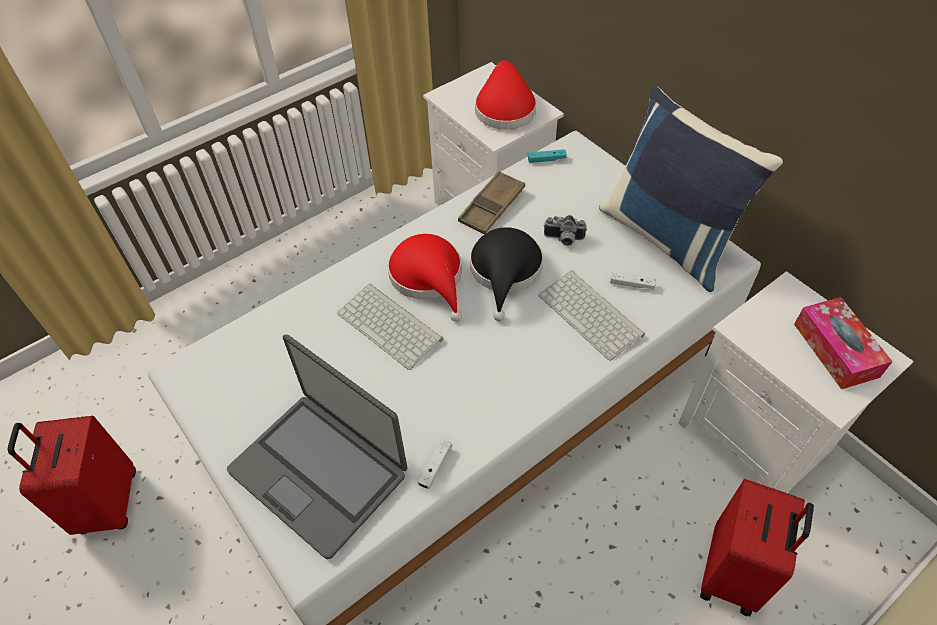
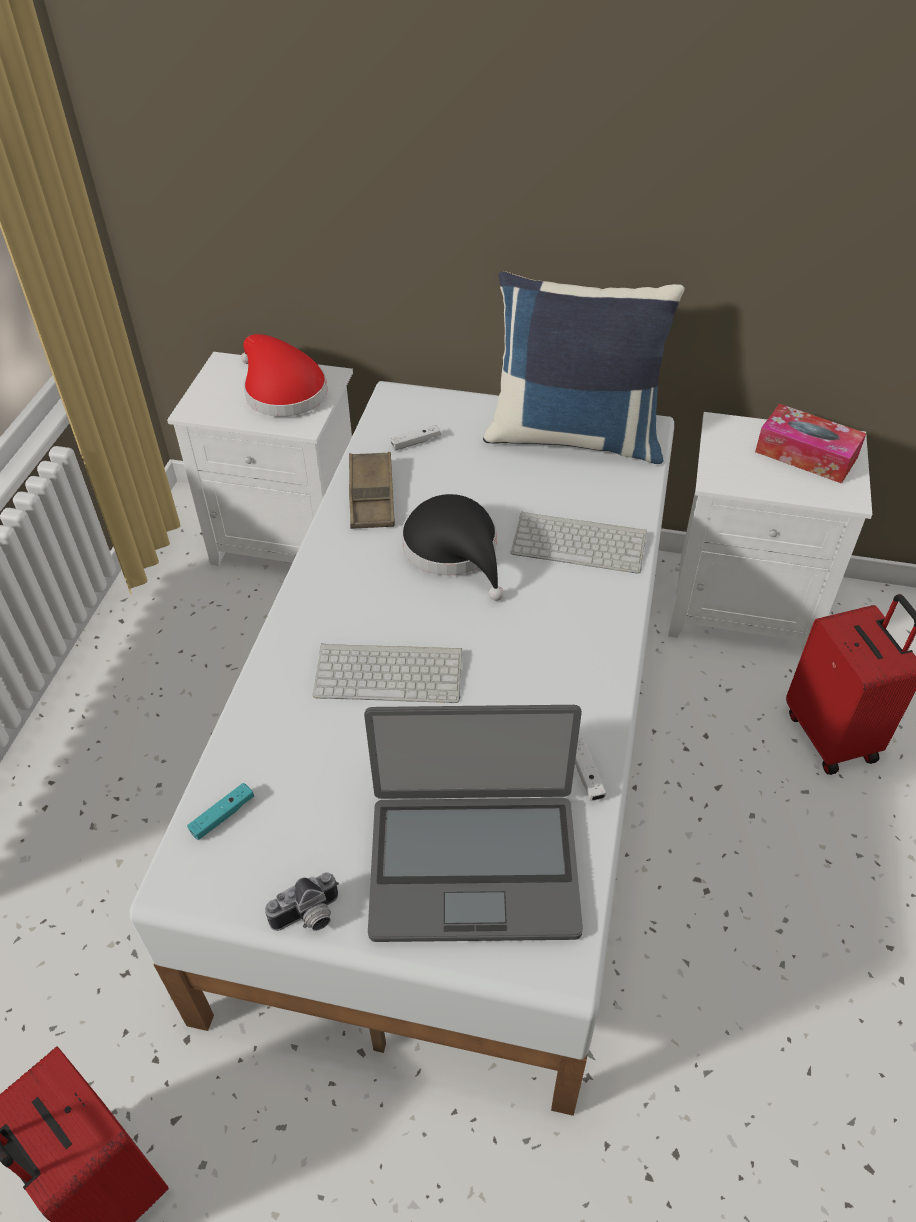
camera: 40 degrees left, 5 degrees down
(429, 277) = (379, 601): red hat -> none
(546, 159) = (380, 422): turquoise game controller -> turquoise game controller (223, 816)
(563, 239) = (480, 489): camera -> camera (309, 918)
(632, 284) = (586, 495): white game controller -> white game controller (415, 442)

